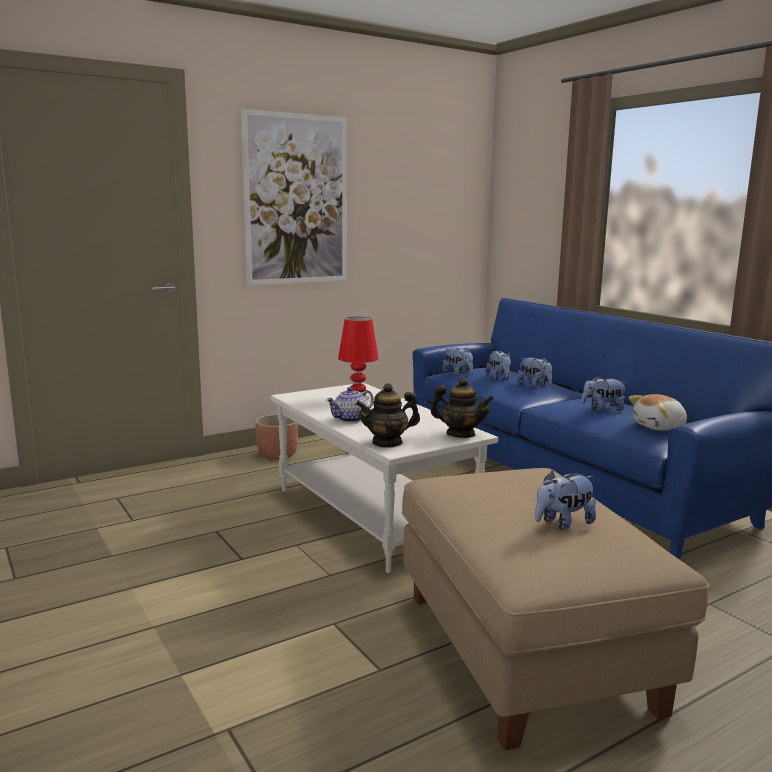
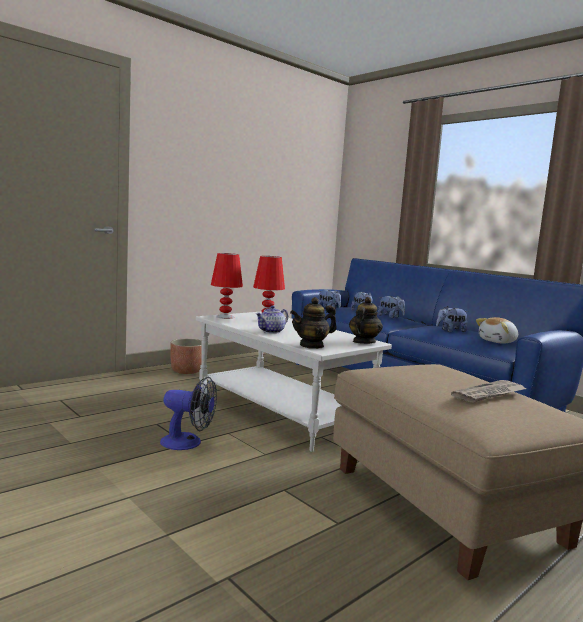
camera: 10 degrees left, 5 degrees down
(243, 558) = (188, 443): none -> fan
(296, 200) = (208, 172): picture -> none
(306, 395) = (225, 317): none -> red table lamp
(460, 434) = (363, 342): teapot -> teapot turned 75 degrees counterclockwise
(563, 523) = (489, 394): plush toy -> newspaper

